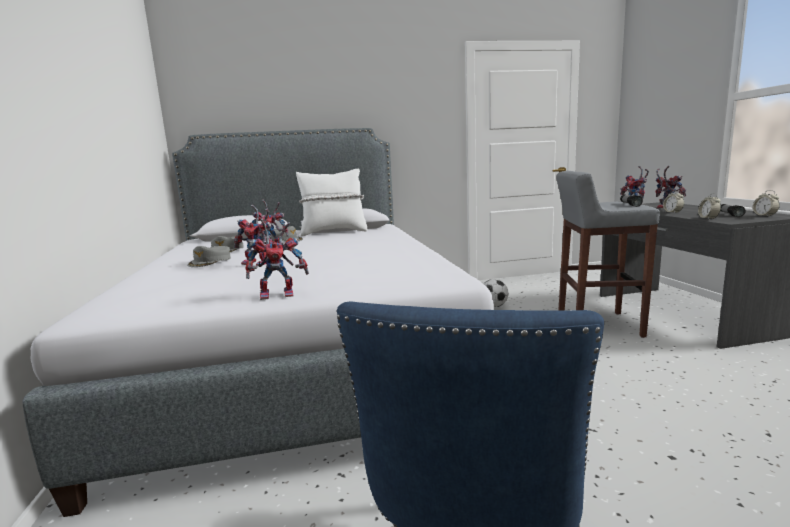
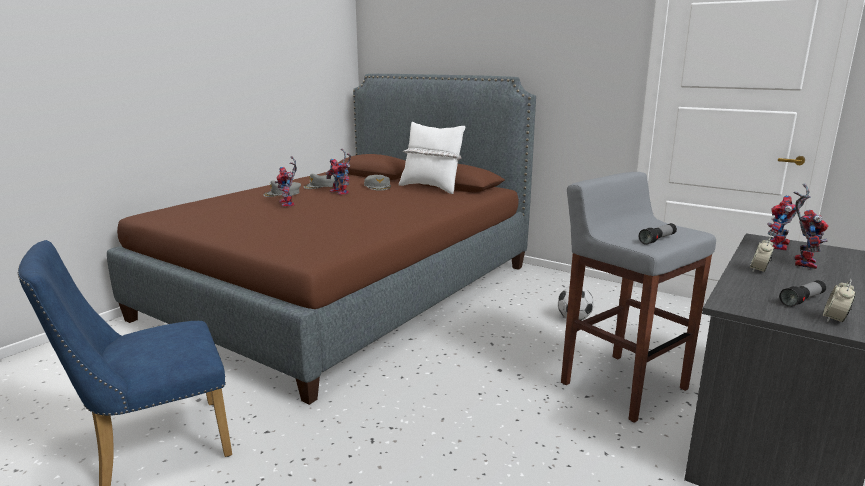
camera: 45 degrees right, 5 degrees up
(280, 294) = (221, 231): toy robot -> none
(299, 354) = (346, 290): grey bed -> brown bed
(708, 218) = (734, 292): alarm clock -> none

